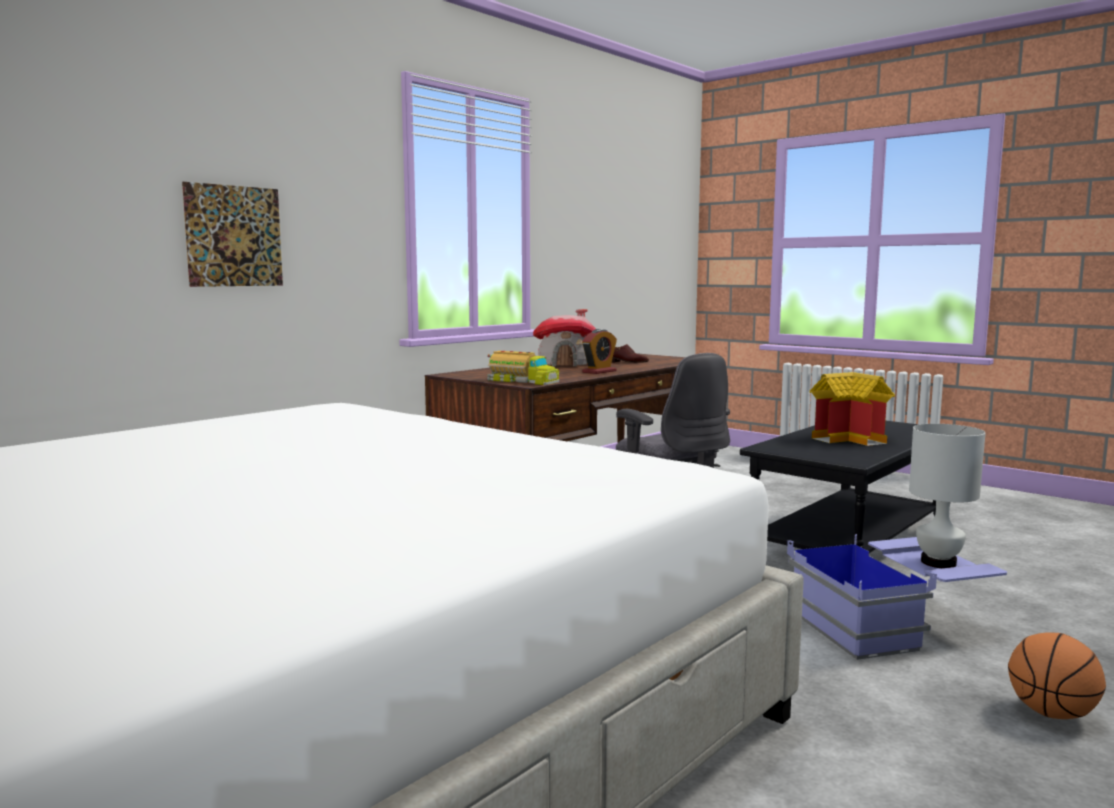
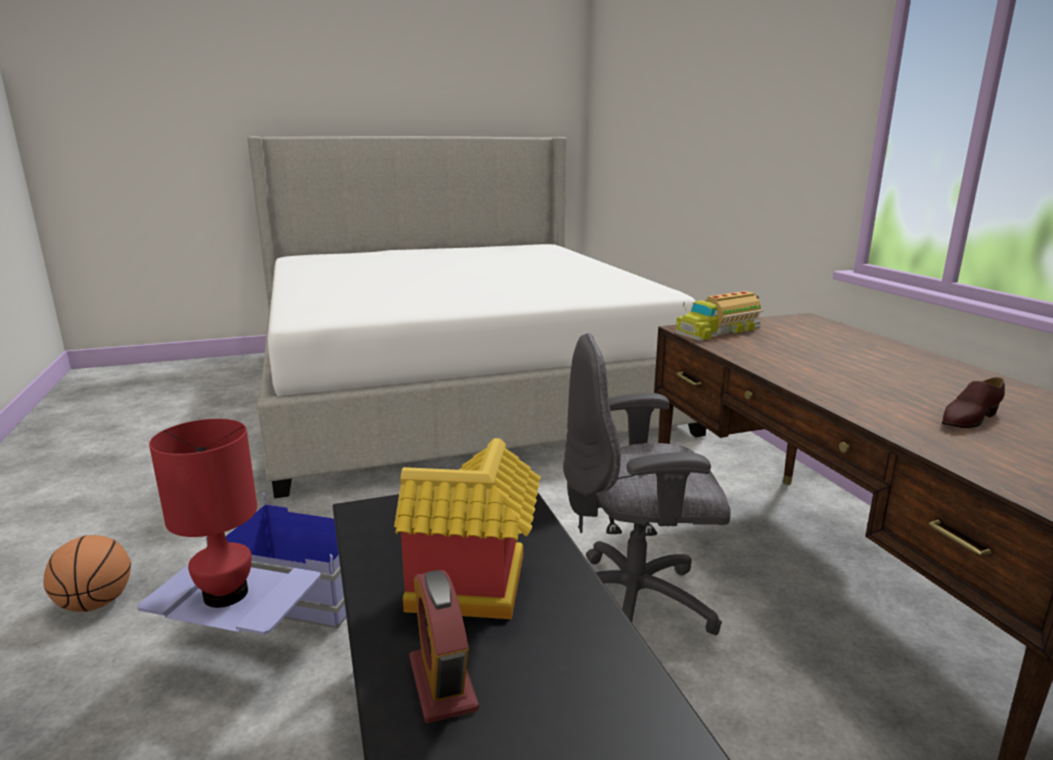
camera: 120 degrees right, 10 degrees up
(234, 236) = (737, 147): picture -> none
(566, 364) = (935, 377): toy house -> none
(599, 371) = (804, 373): alarm clock -> alarm clock (442, 683)
(937, 562) = (227, 594): white table lamp -> red table lamp

